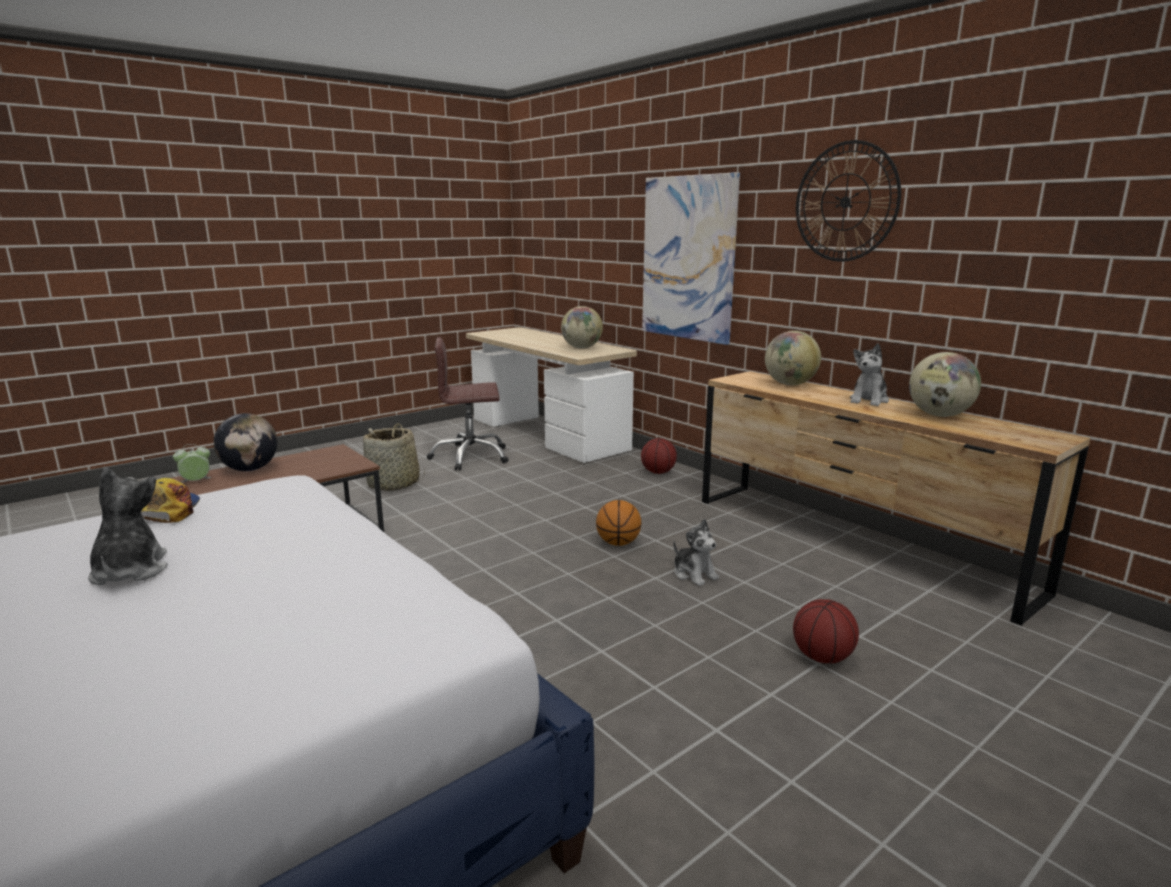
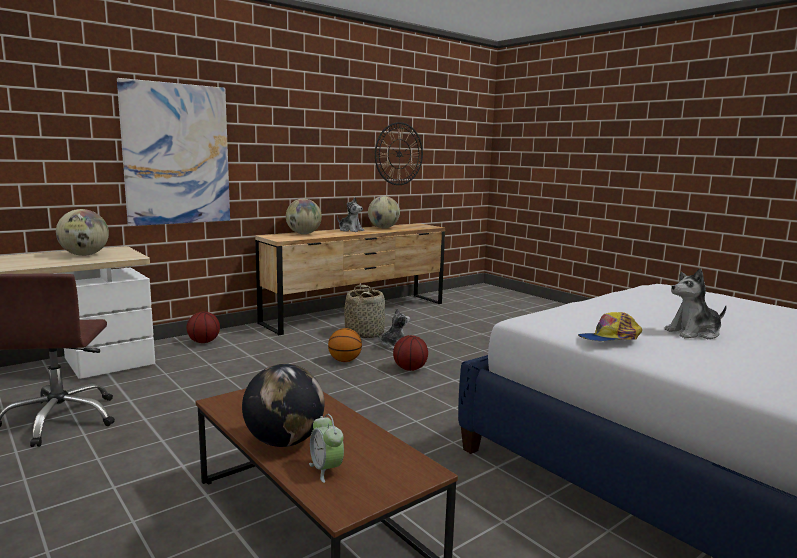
camera: 90 degrees left, 5 degrees down
(394, 484) = (128, 462): basket -> basket (365, 333)
(821, 657) = (476, 332): basketball -> basketball (410, 369)
(845, 202) = (304, 117): wall clock -> wall clock (399, 154)

